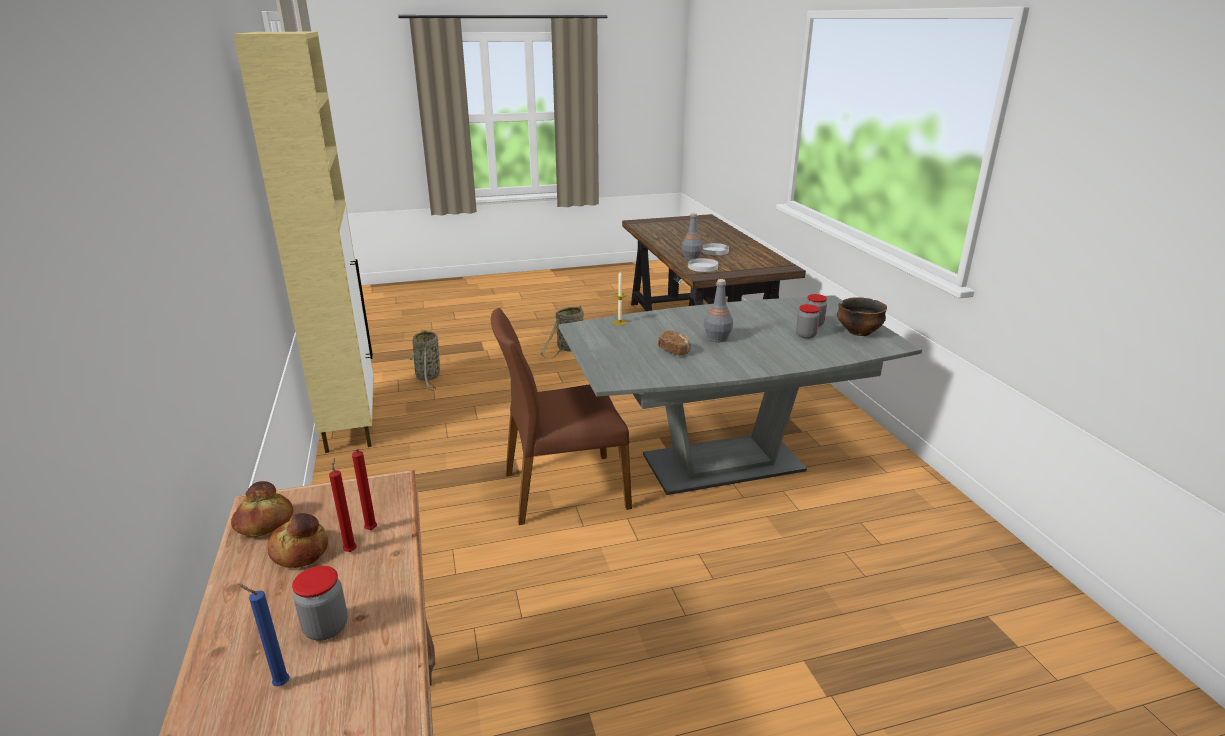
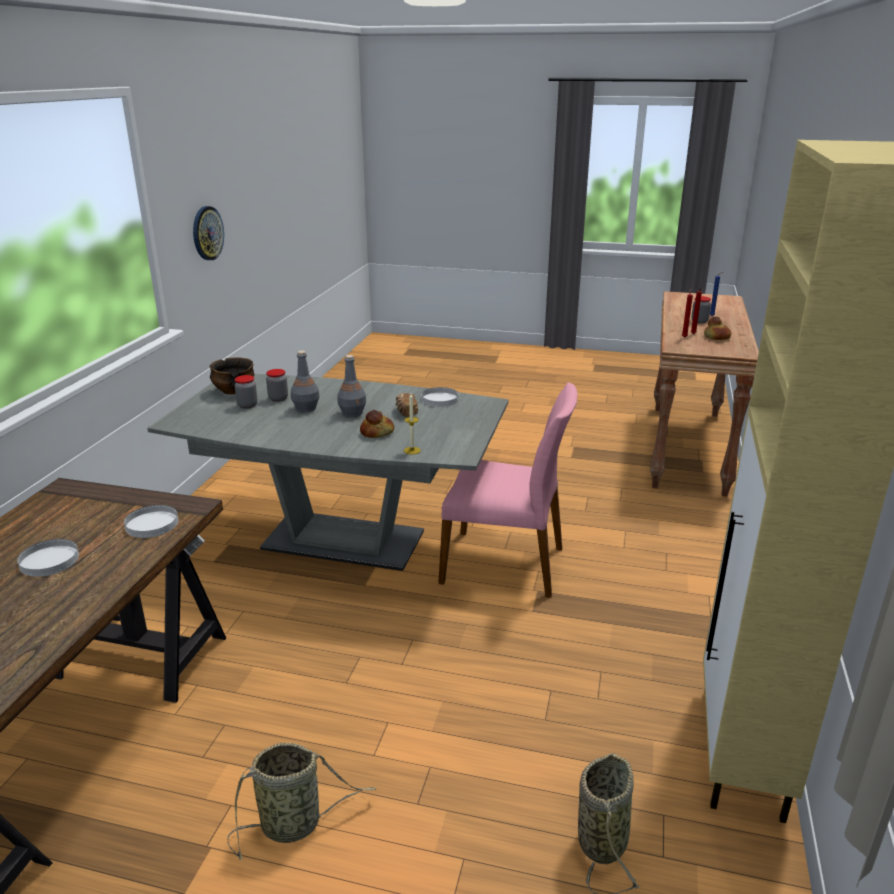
camera: 150 degrees left, 0 degrees up
(264, 523) = (738, 347): bread -> bread (377, 433)
(563, 489) = (505, 564): brown chair -> pink chair
(665, 372) = (440, 399): none -> white plate
(691, 258) = (120, 552): grey bottle -> grey bottle (305, 408)
(1080, 227) = (207, 233): none -> wall clock

